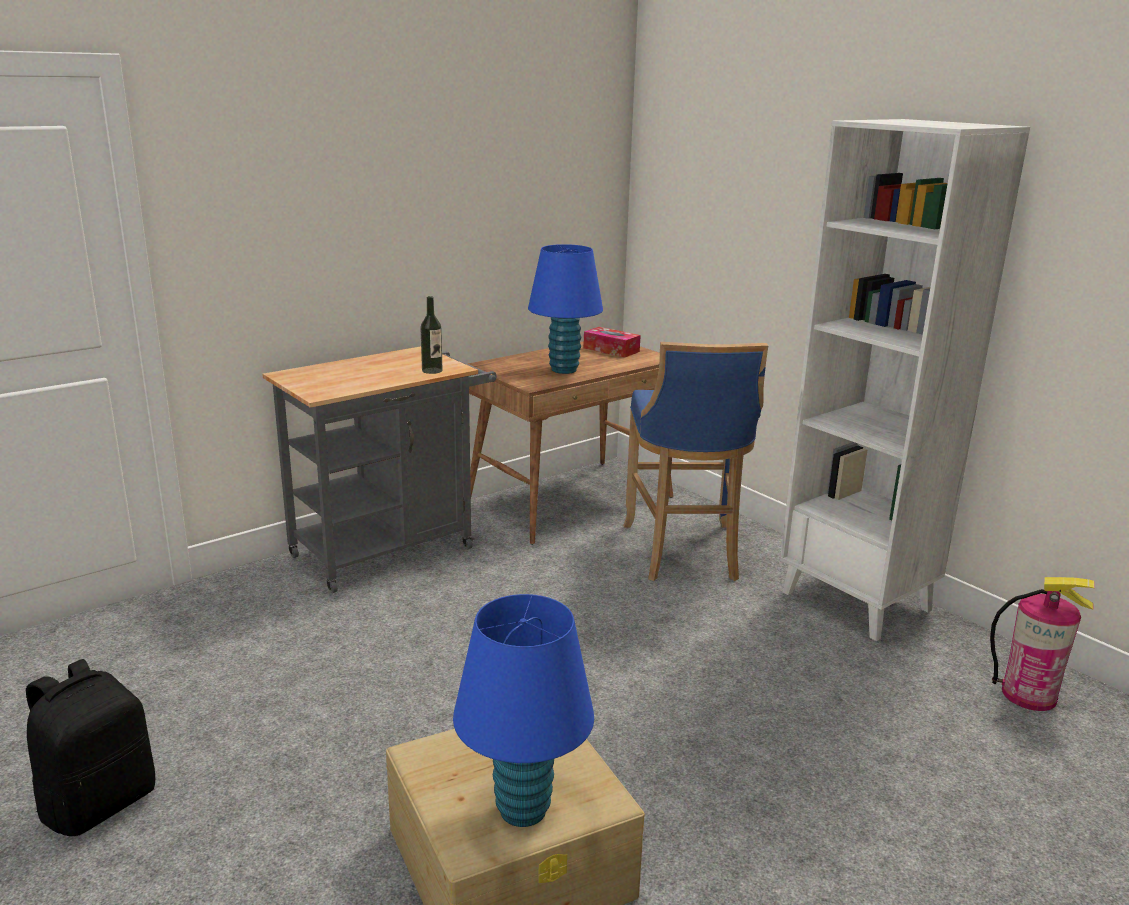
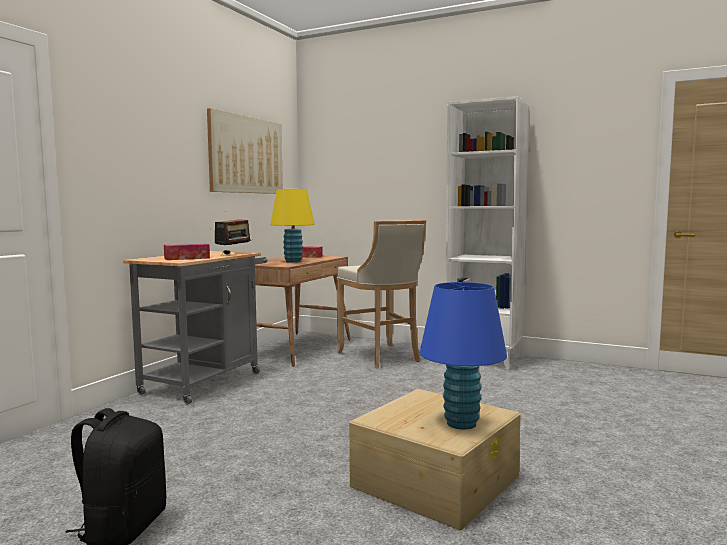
camera: 25 degrees left, 15 degrees down
(344, 381) = (187, 258): none -> tissue box
(432, 370) = (234, 254): bottle -> radio
(508, 177) = (246, 155): none -> picture
(564, 370) = (293, 261): blue table lamp -> yellow table lamp
(684, 554) = (381, 357): blue stool -> beige stool
(1029, 695) = (592, 373): fire extinguisher -> none

